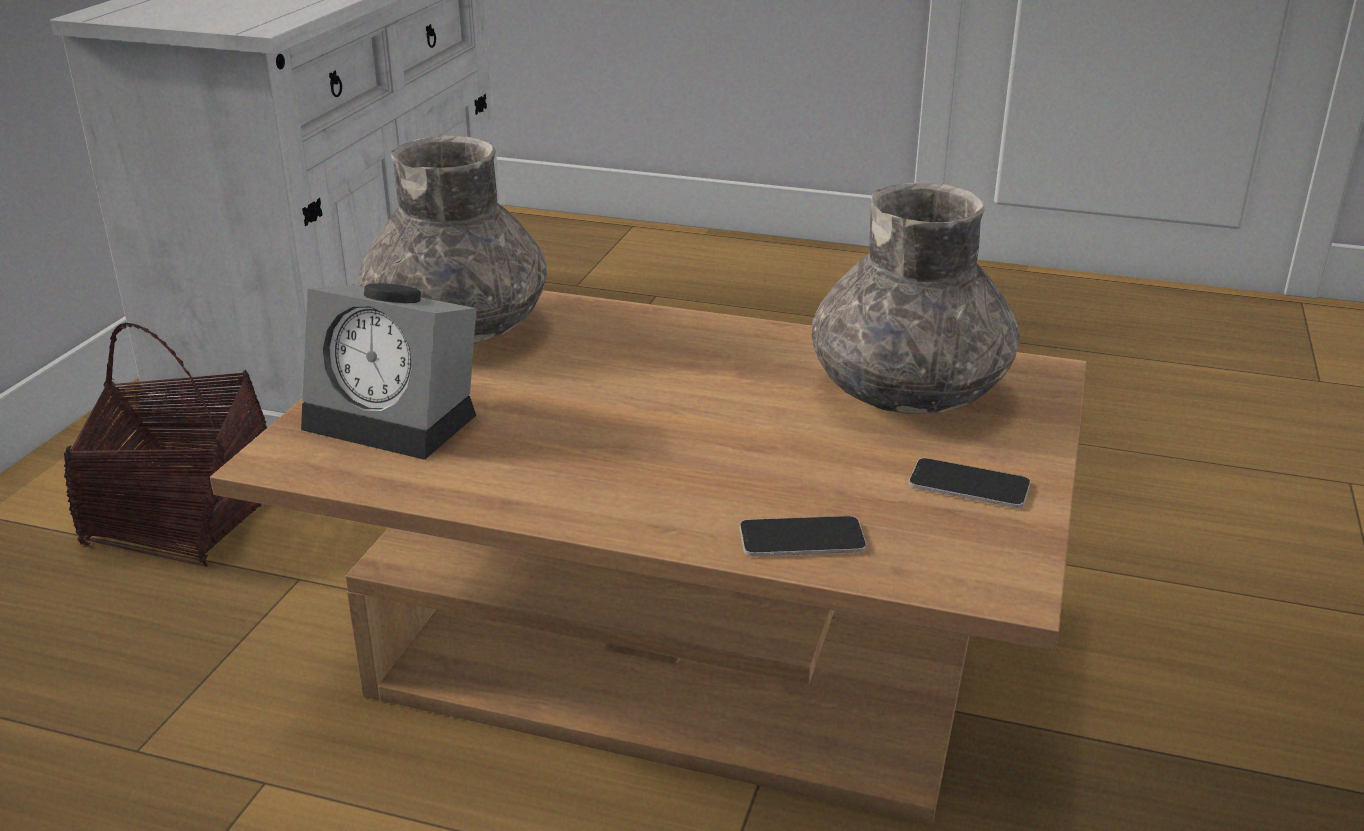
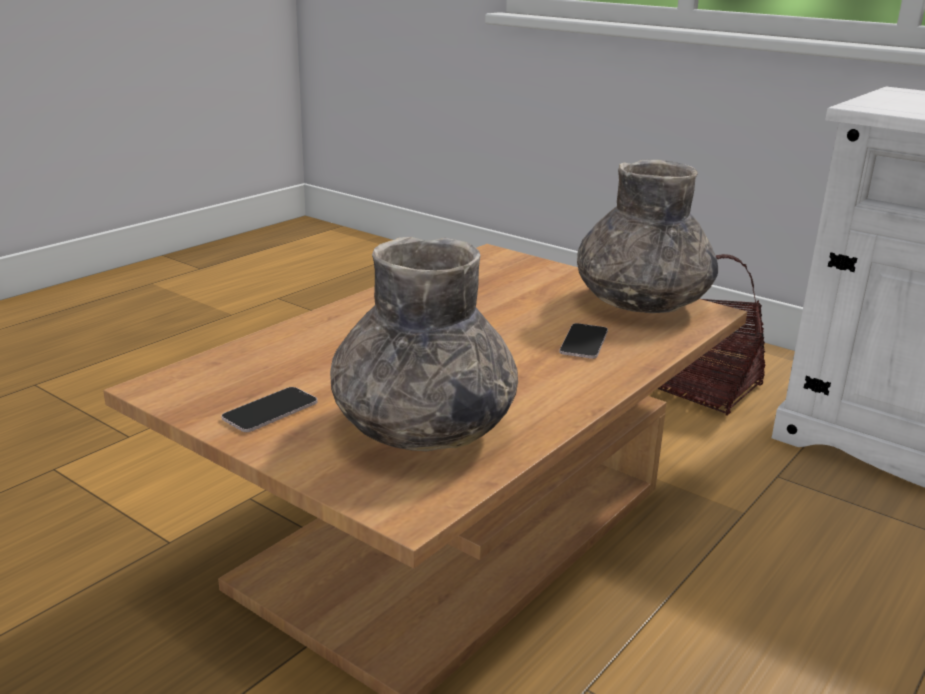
camera: 110 degrees right, 5 degrees down
(399, 419) = (516, 278): alarm clock -> none
(802, 538) = (277, 346): phone -> phone (584, 342)

